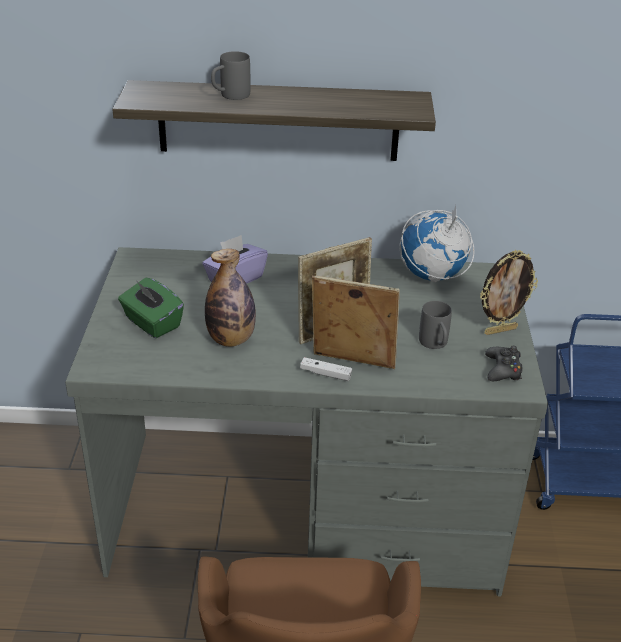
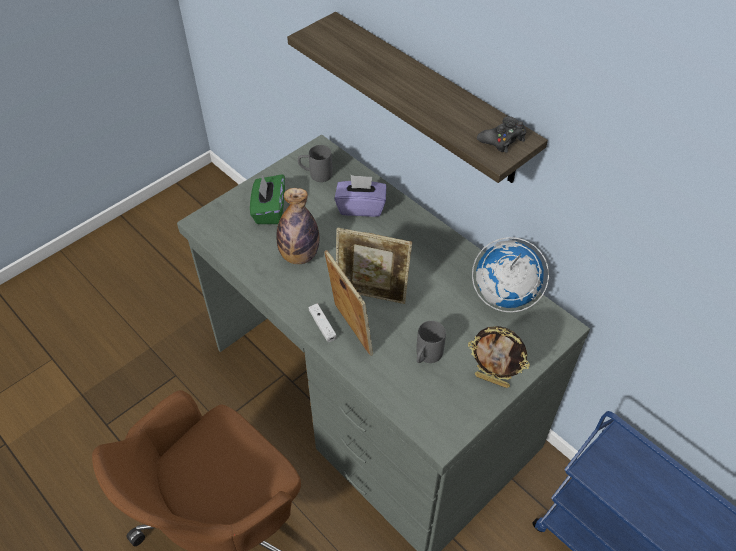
camera: 45 degrees right, 15 degrees up
(230, 96) = (380, 63): grey mug -> grey mug (315, 174)
(503, 370) = (447, 415): black game controller -> black game controller (502, 139)

